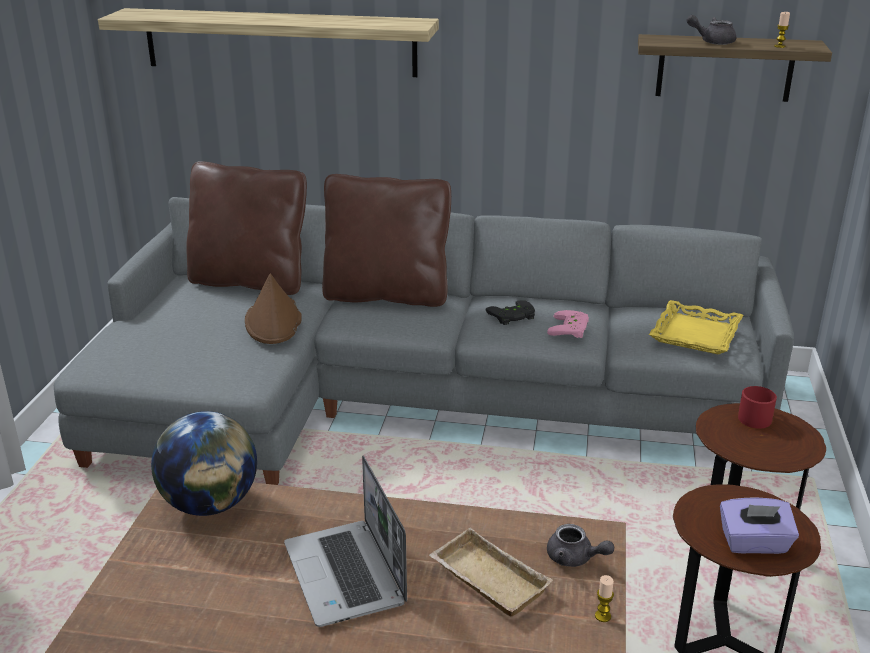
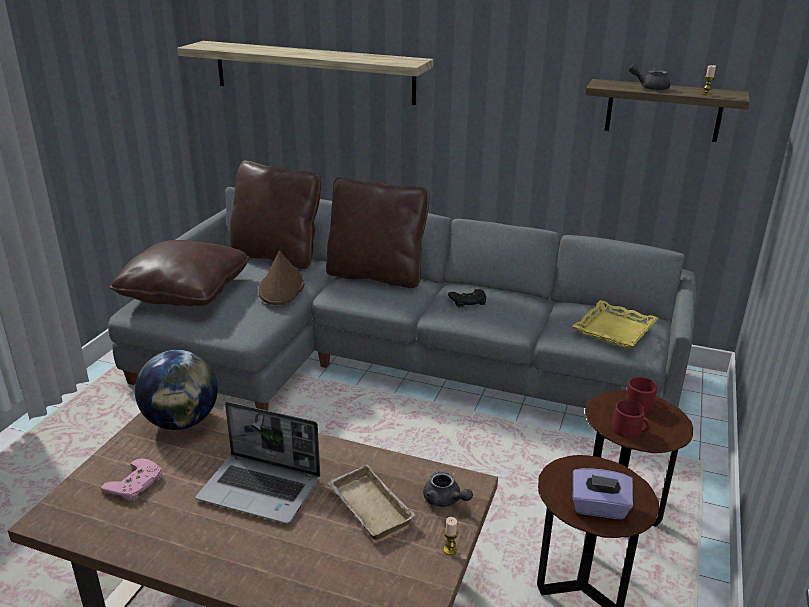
camera: 10 degrees right, 0 degrees up
(147, 338) = (185, 291): none -> brown pillow
(347, 575) = (261, 489): laptop -> laptop turned 60 degrees counterclockwise
(571, 328) = (512, 315): pink game controller -> pink game controller (136, 485)
(756, 450) = (630, 431): none -> red mug

